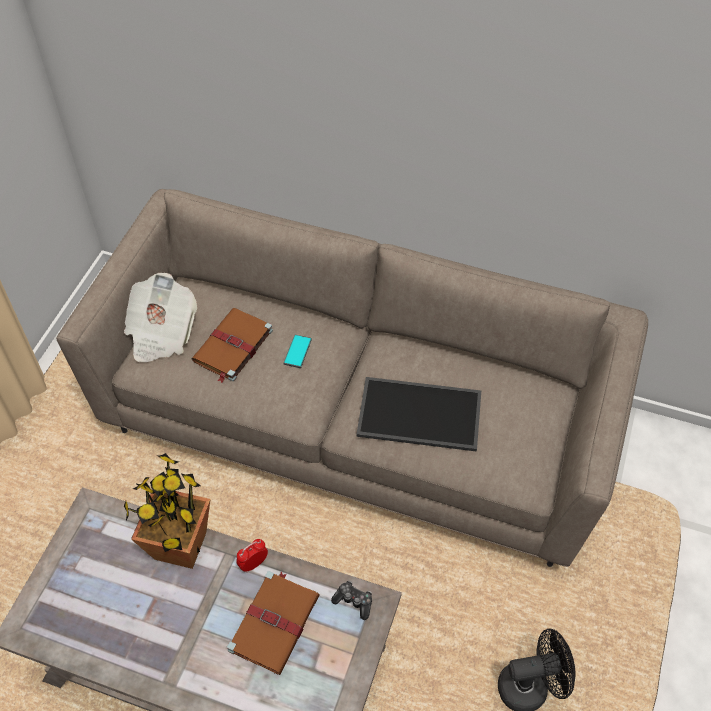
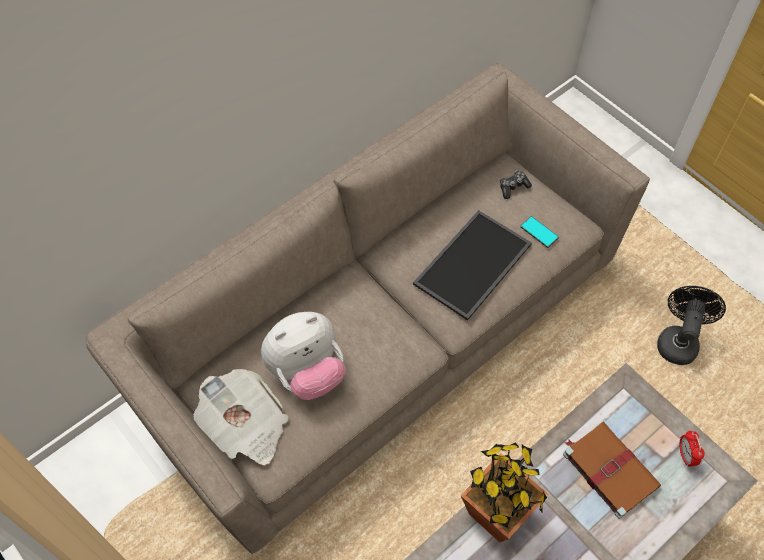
camera: 60 degrees left, 5 degrees up
(232, 347) = (307, 372): brown book -> plush toy
(253, 563) = (546, 460): alarm clock -> alarm clock (685, 455)
(297, 351) = (349, 321): phone -> phone (539, 232)
(354, 601) = (618, 400): game controller -> game controller (513, 187)

